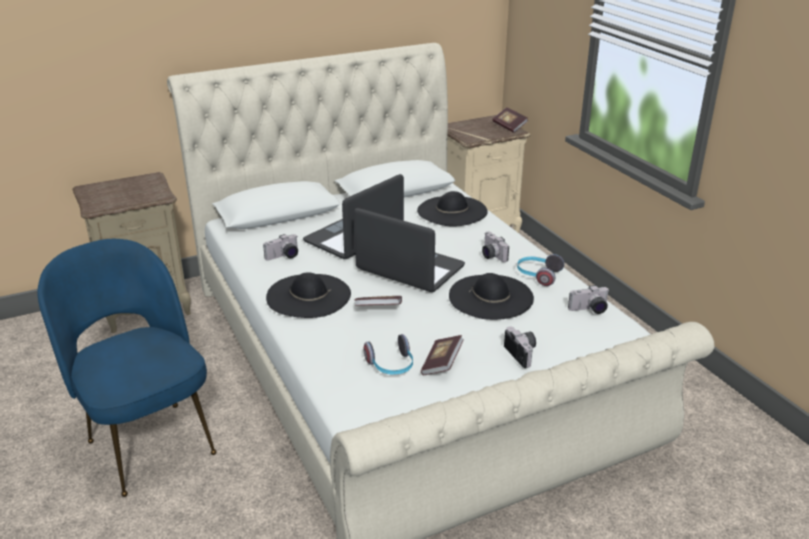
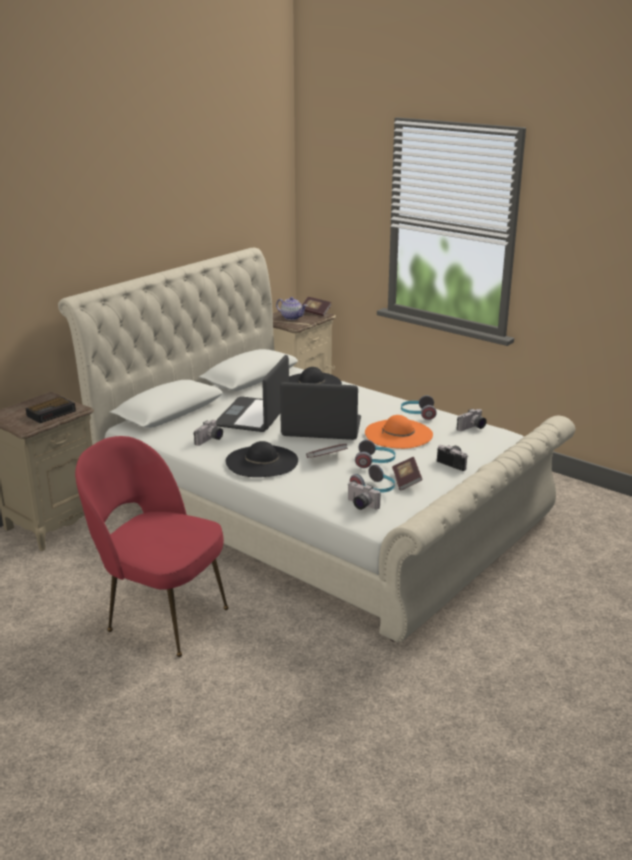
camera: 25 degrees left, 5 degrees down
(133, 196) = (52, 413): none -> alarm clock
(148, 441) = (161, 617): blue chair -> red chair
(427, 329) = (375, 462): none -> headphones
(477, 129) = (292, 317): none -> teapot
(491, 255) = (371, 408): camera -> camera (360, 505)
(491, 297) = (398, 434): black hat -> orange hat

